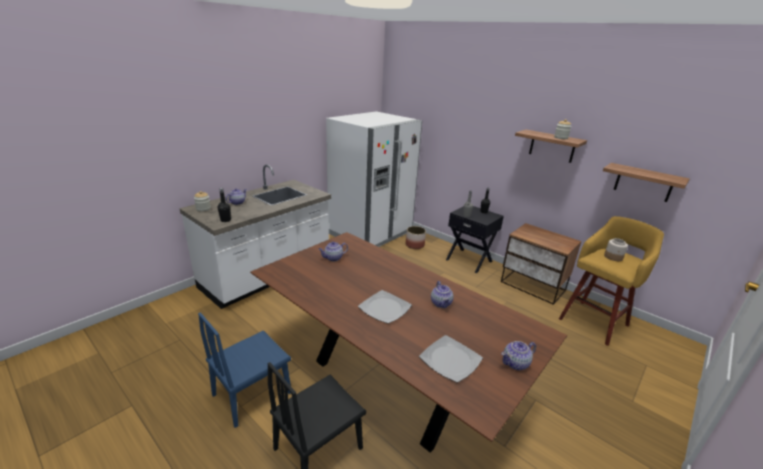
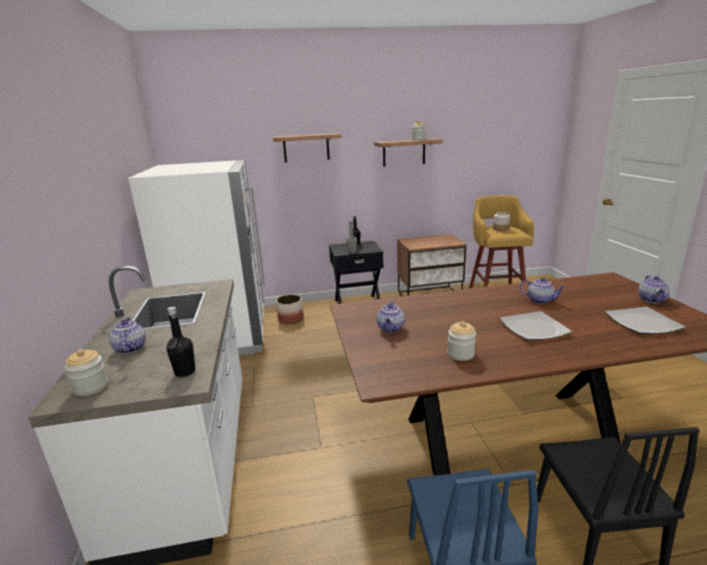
camera: 50 degrees left, 5 degrees down
(321, 288) = (461, 354): none -> jar
(643, 182) = (484, 163): shelf -> shelf (306, 148)

